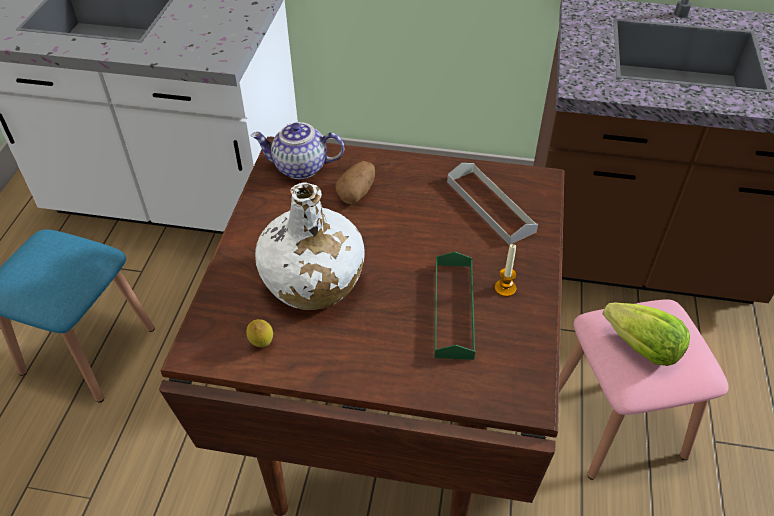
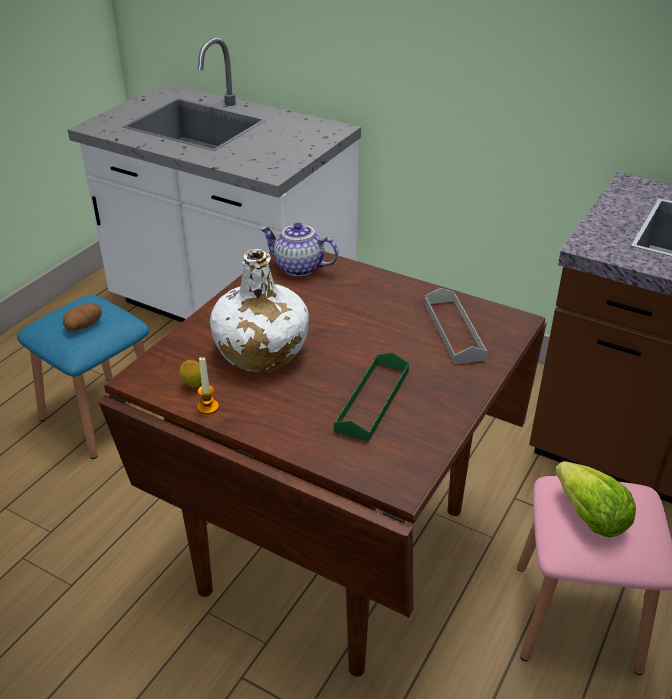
camera: 20 degrees right, 10 degrees down
(357, 193) = (337, 295): potato -> potato (84, 326)
(505, 288) = (430, 396): candle -> candle (208, 407)

